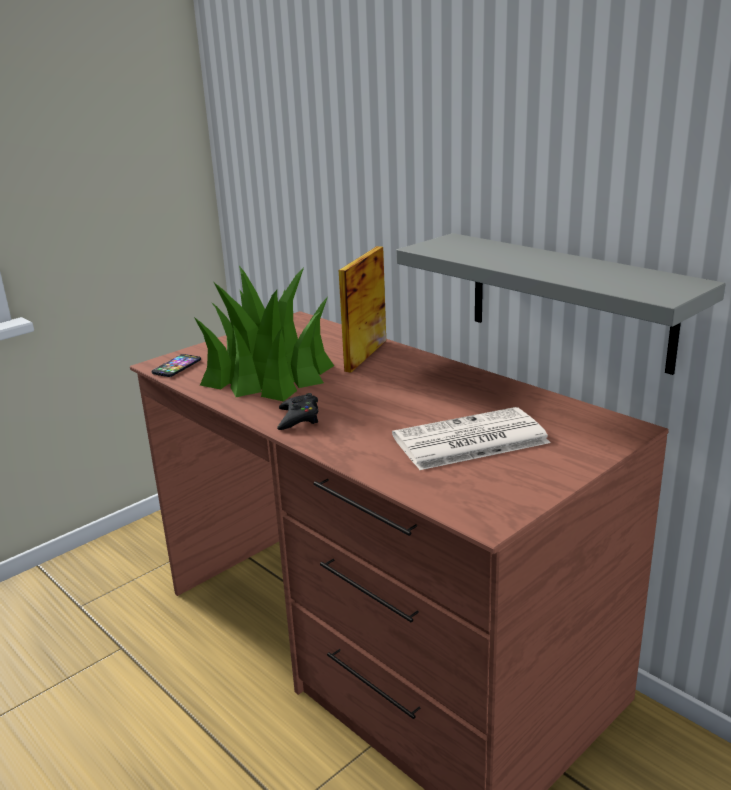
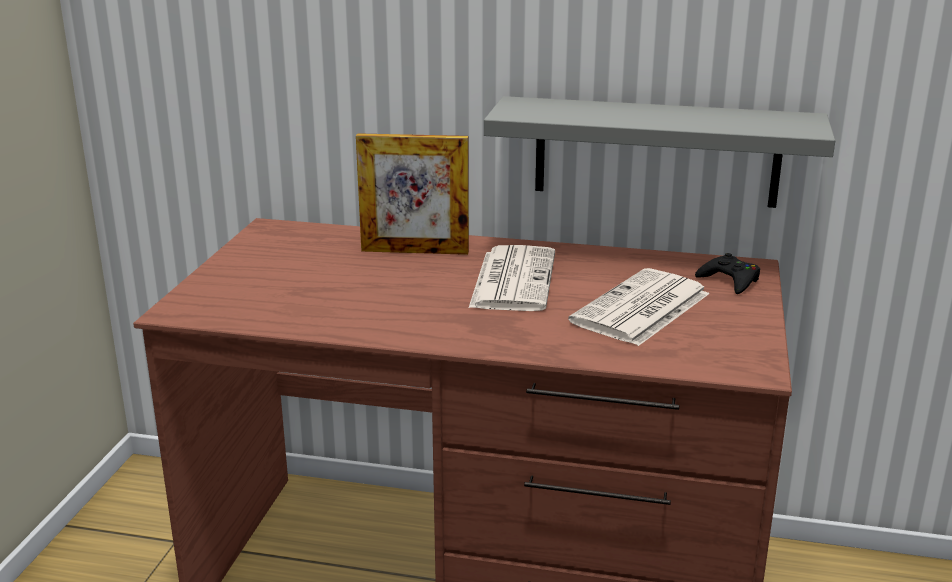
camera: 35 degrees left, 0 degrees up
(176, 366) = (204, 309): phone -> none
(268, 375) = (337, 294): potted plant -> none
(298, 418) = (445, 329): black game controller -> black game controller (730, 280)
(366, 355) = (415, 251): picture frame -> picture frame turned 75 degrees counterclockwise
(404, 392) = (513, 279): none -> newspaper

